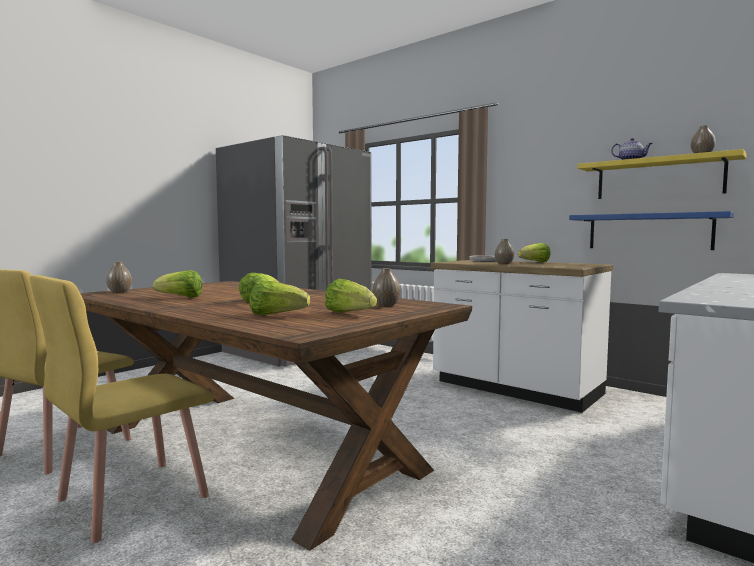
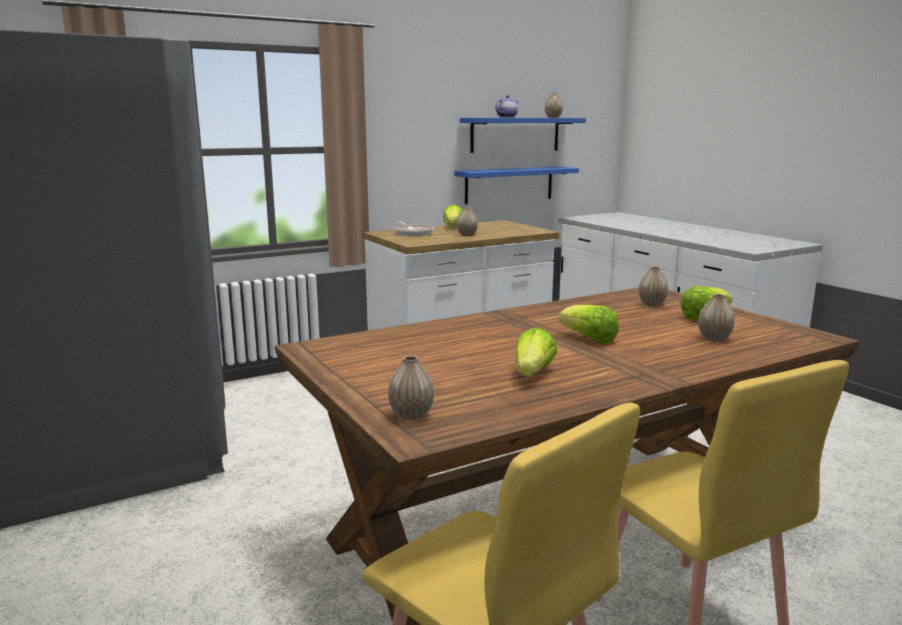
camera: 70 degrees left, 10 degrees up
(276, 315) = (714, 338): lettuce -> vase
(658, 178) = (515, 134): yellow shelf -> blue shelf

